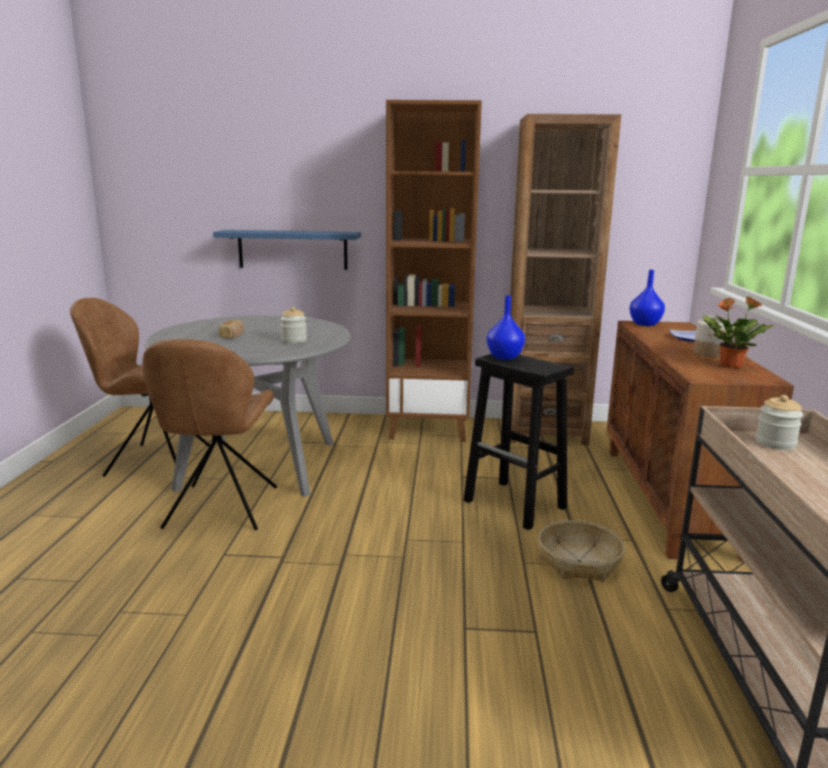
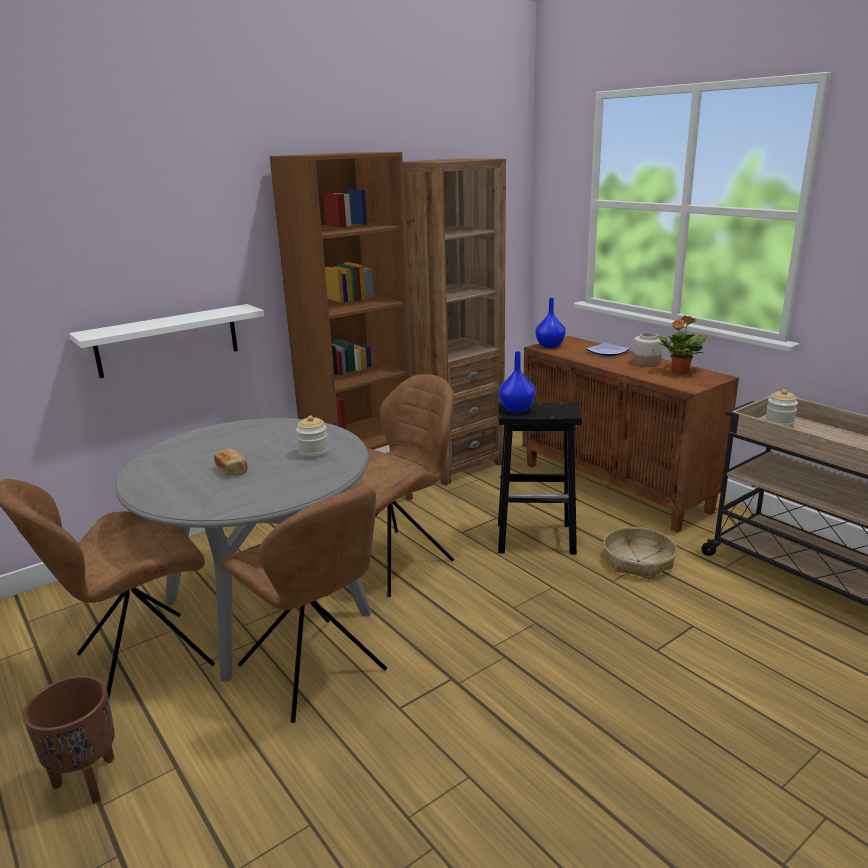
camera: 40 degrees left, 5 degrees up
(46, 502) = (87, 781): none -> brown planter
(292, 249) = (168, 340): blue shelf -> white shelf
(382, 473) = (397, 560): none -> brown chair

